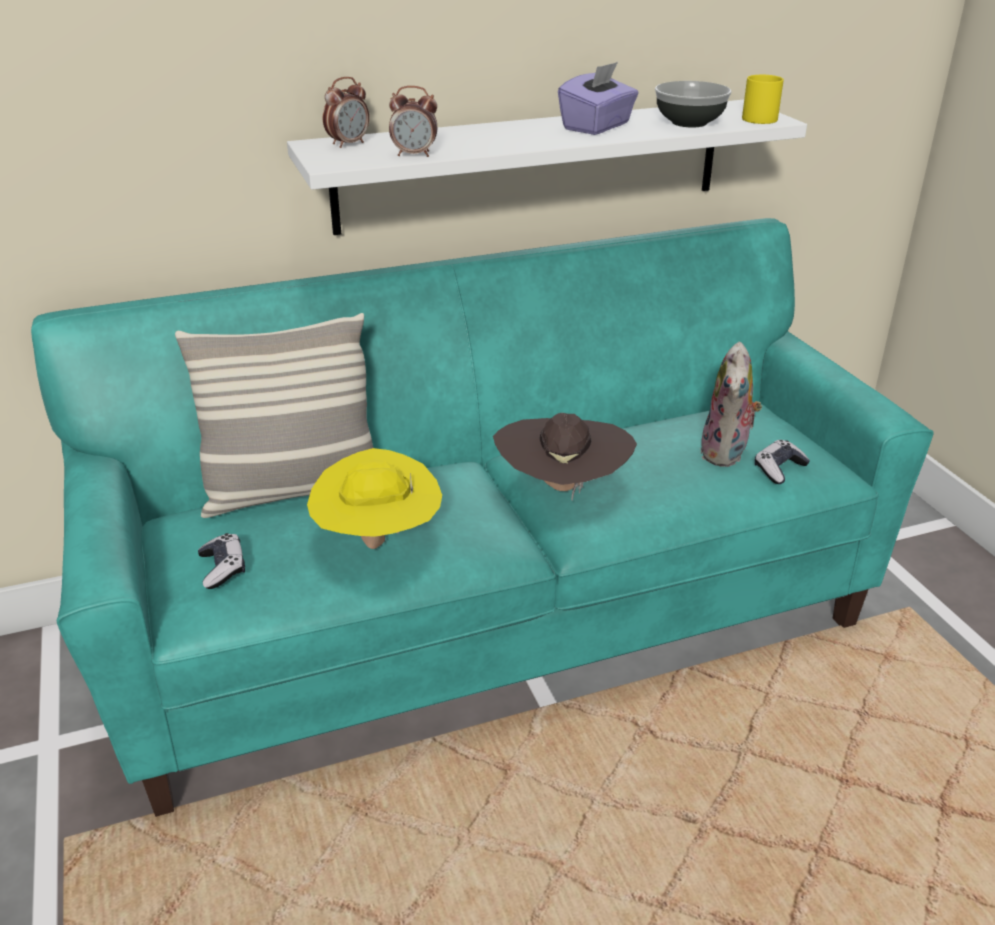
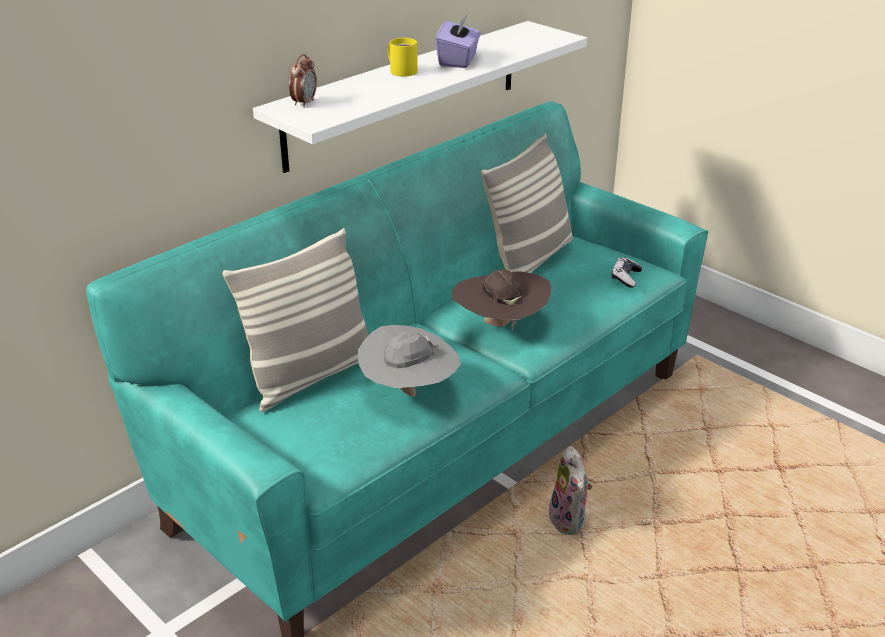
camera: 25 degrees left, 0 degrees up
(223, 568) = (317, 439): game controller -> none
(378, 541) = (409, 392): yellow hat -> grey hat
(414, 154) = (364, 104): alarm clock -> none
(669, 418) = (529, 260): none -> pillow
(689, 122) = (514, 47): bowl -> none
(726, 454) = (587, 275): plush toy -> plush toy (569, 522)
(759, 118) = (554, 37): yellow mug -> yellow mug (402, 71)

